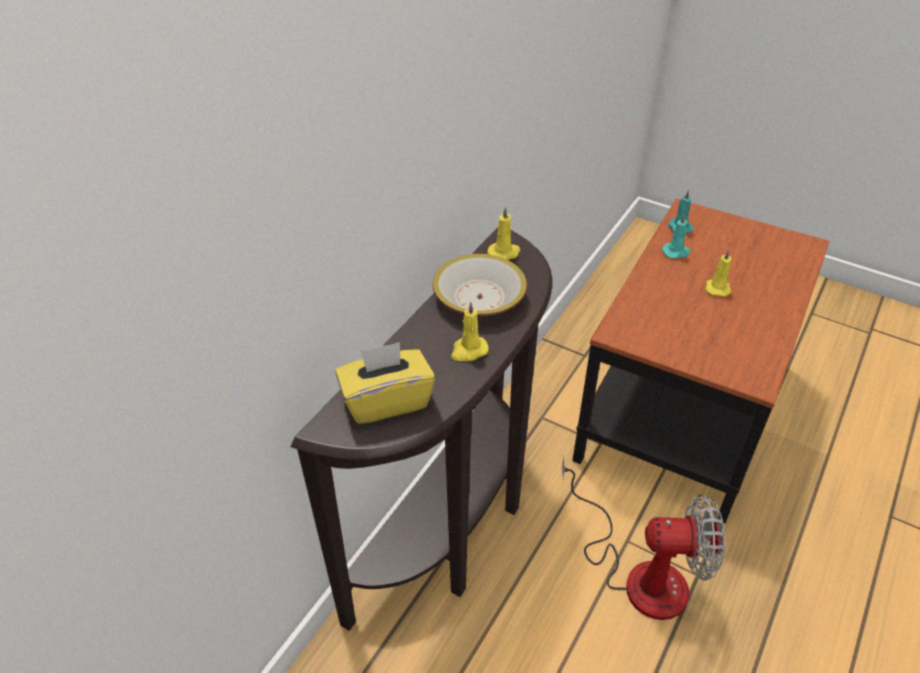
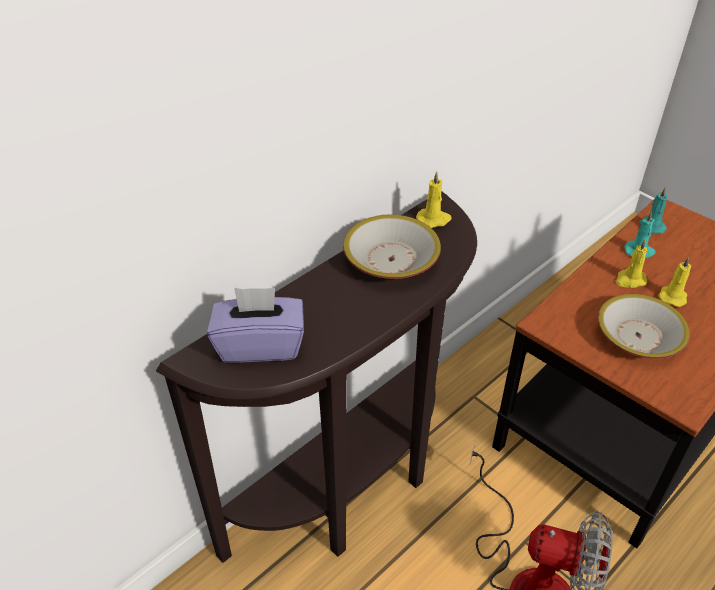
camera: 15 degrees right, 0 degrees up
(386, 401) = (260, 345): yellow tissue box -> purple tissue box
(468, 351) = (360, 311): yellow candle -> yellow candle (630, 280)
(699, 329) = (638, 336): none -> bowl

